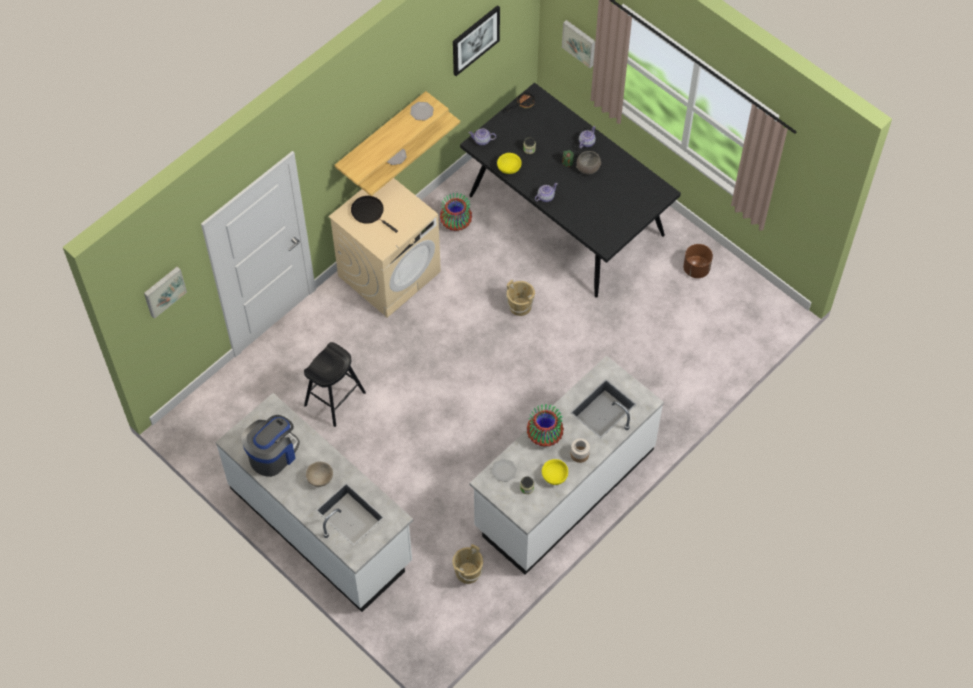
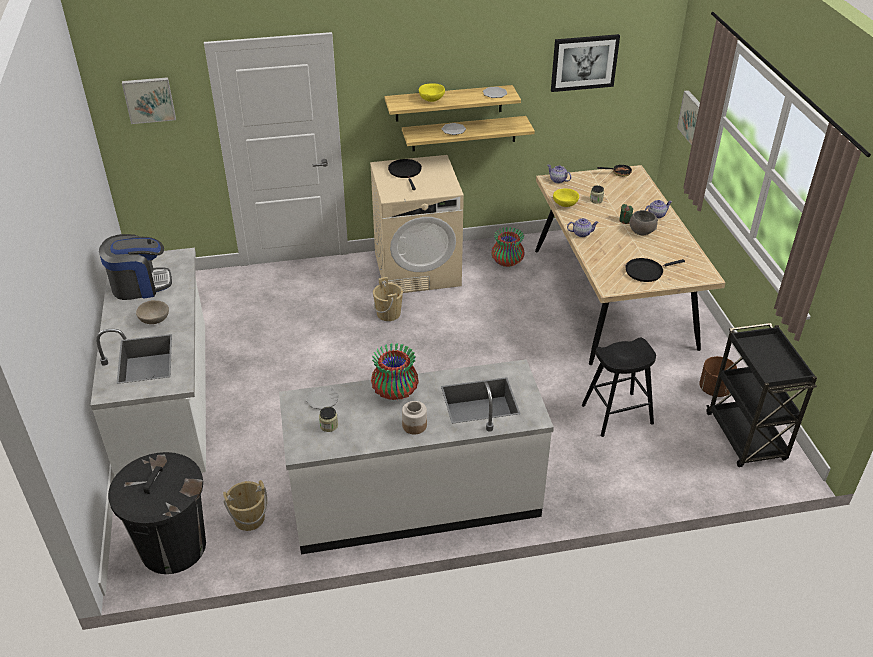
camera: 35 degrees right, 20 degrees down
(335, 399) = (284, 326): black stool -> black stool (617, 414)
(437, 624) = (173, 547): none -> black trash can
(520, 306) = (509, 339): beige bucket -> beige bucket (388, 314)
(554, 476) = (368, 430): yellow bowl -> yellow bowl (431, 99)
(565, 215) = (611, 297): black dining table -> beige dining table
(619, 213) = (646, 271): none -> black frying pan
(741, 302) = (746, 438): none -> black cart

